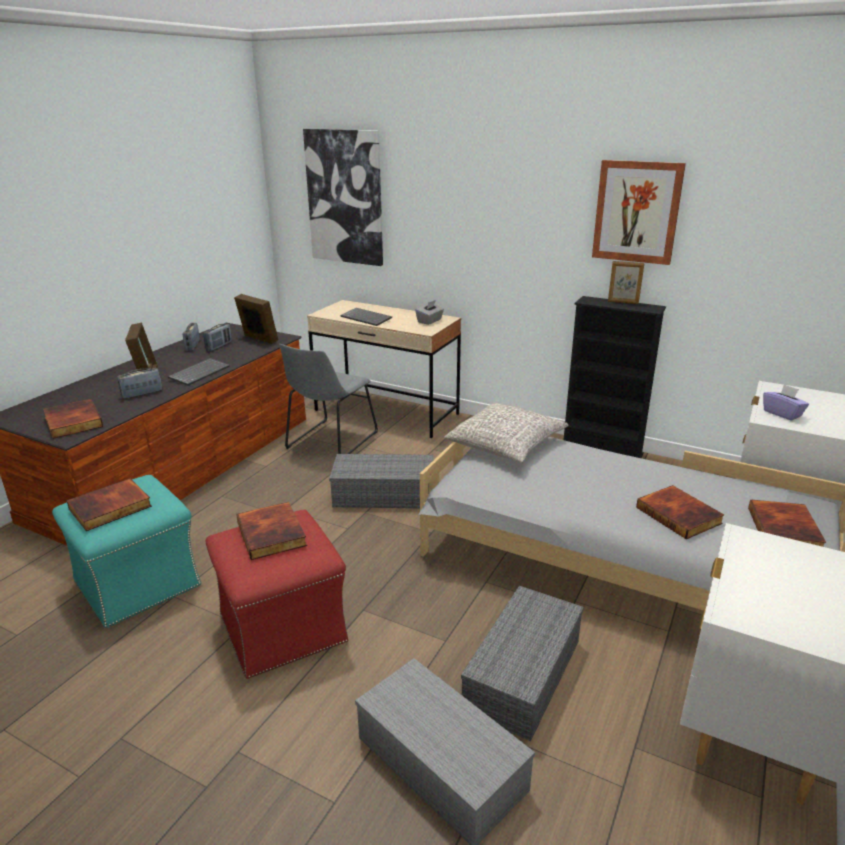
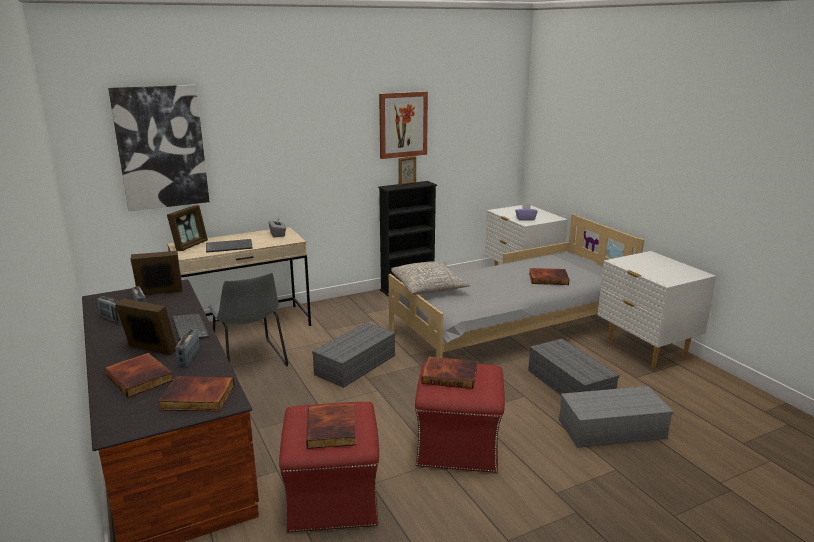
camera: 55 degrees left, 5 degrees down
(139, 583) = (333, 497): turquoise ottoman -> red ottoman
(348, 307) = (190, 245): none -> picture frame
(785, 529) = (581, 266): book -> book (141, 378)

